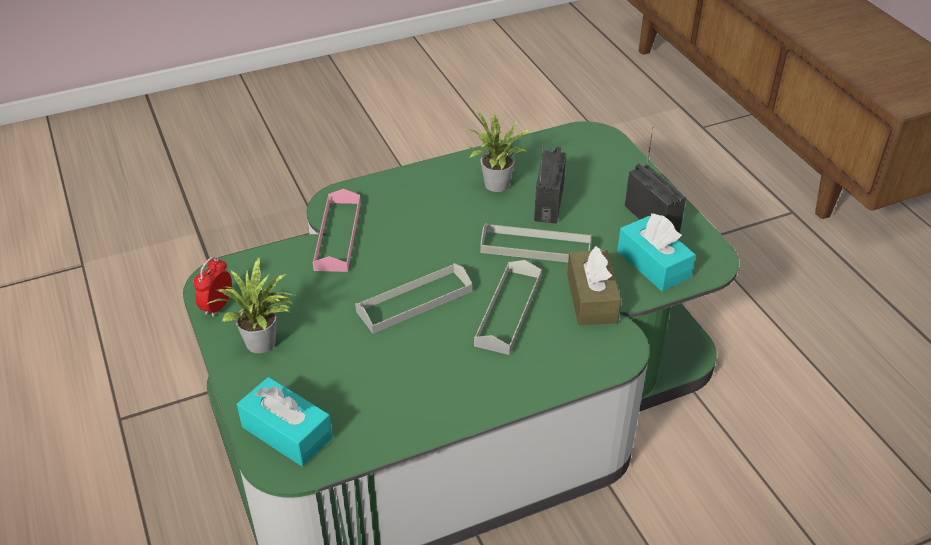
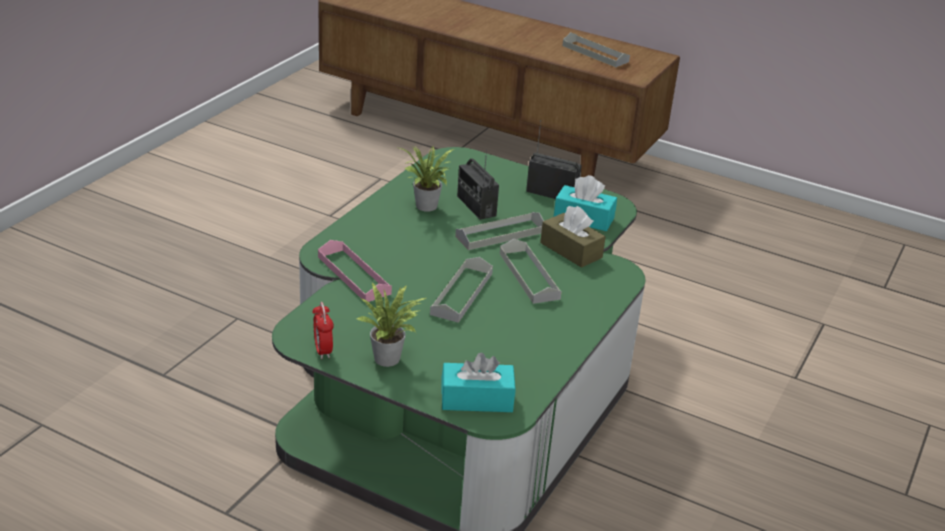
camera: 40 degrees left, 10 degrees down
(884, 57) = (595, 53): none -> grey tray

